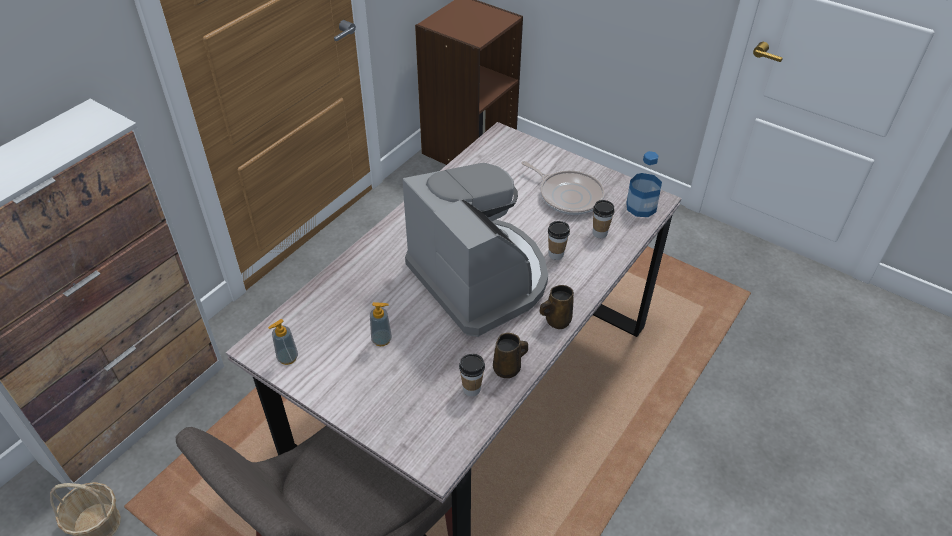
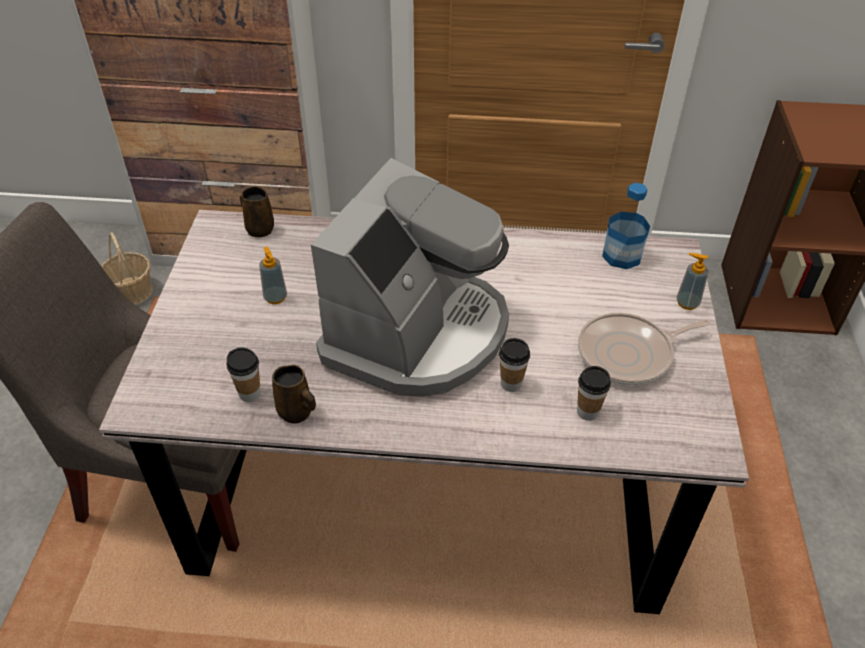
camera: 60 degrees right, 0 degrees up
(287, 358) = (214, 247): soap dispenser -> soap dispenser (687, 303)
(556, 320) = (400, 427): brown mug -> brown mug (259, 228)
(568, 195) = (629, 354): frying pan -> frying pan turned 60 degrees clockwise
(641, 207) = (681, 437): bottle -> bottle (622, 255)

